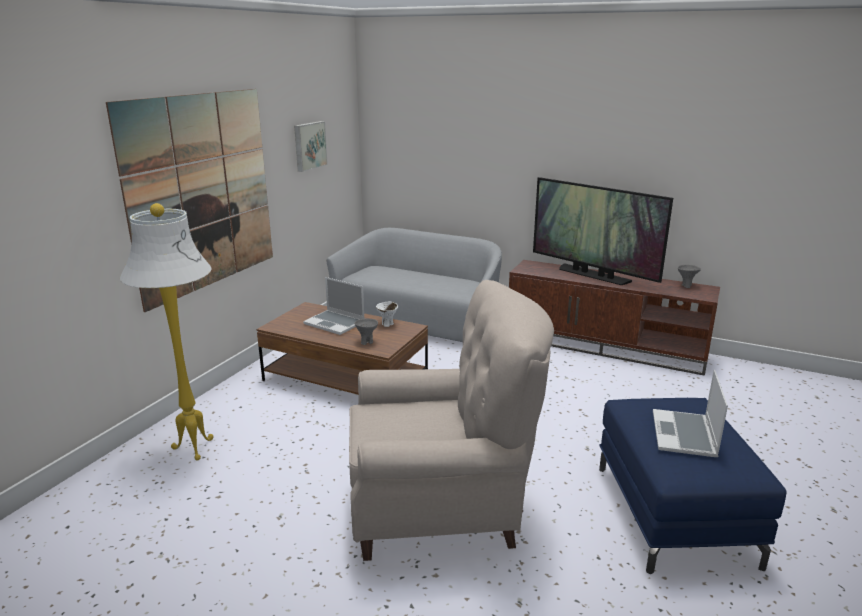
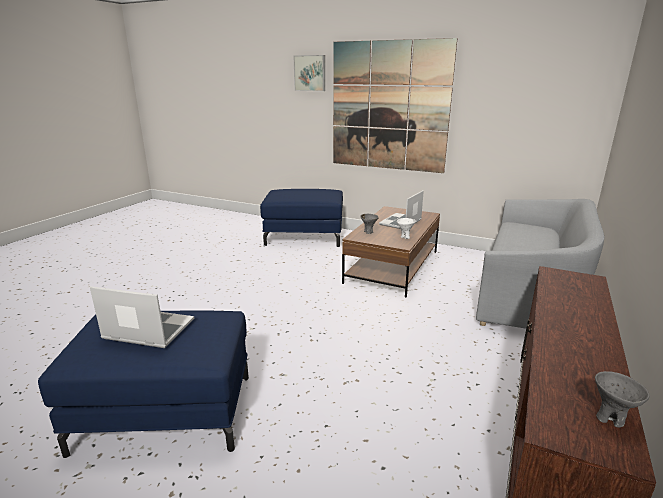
camera: 90 degrees right, 0 degrees up
(195, 448) = (304, 236): white floor lamp -> blue ottoman
(309, 145) = (519, 94): picture -> picture (310, 73)
(442, 508) = (225, 302): beige armchair -> none
(592, 275) = (580, 320): television -> none

